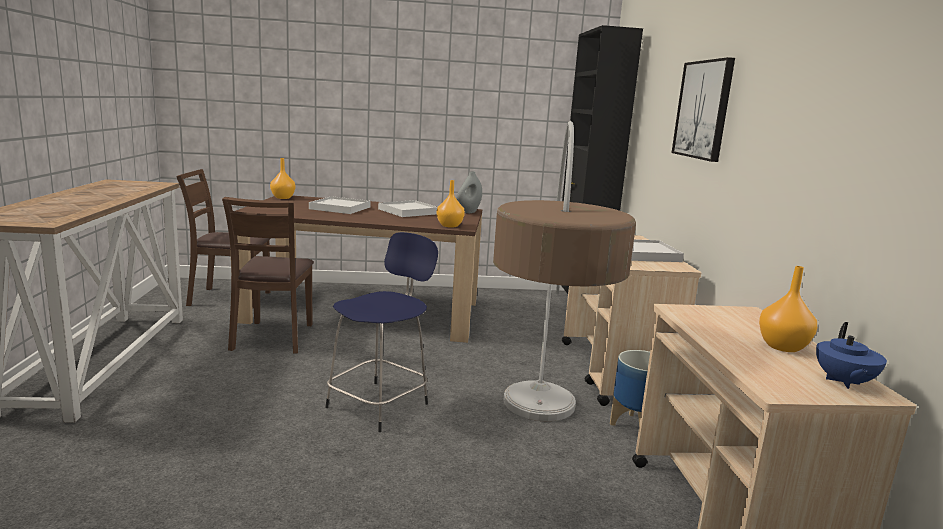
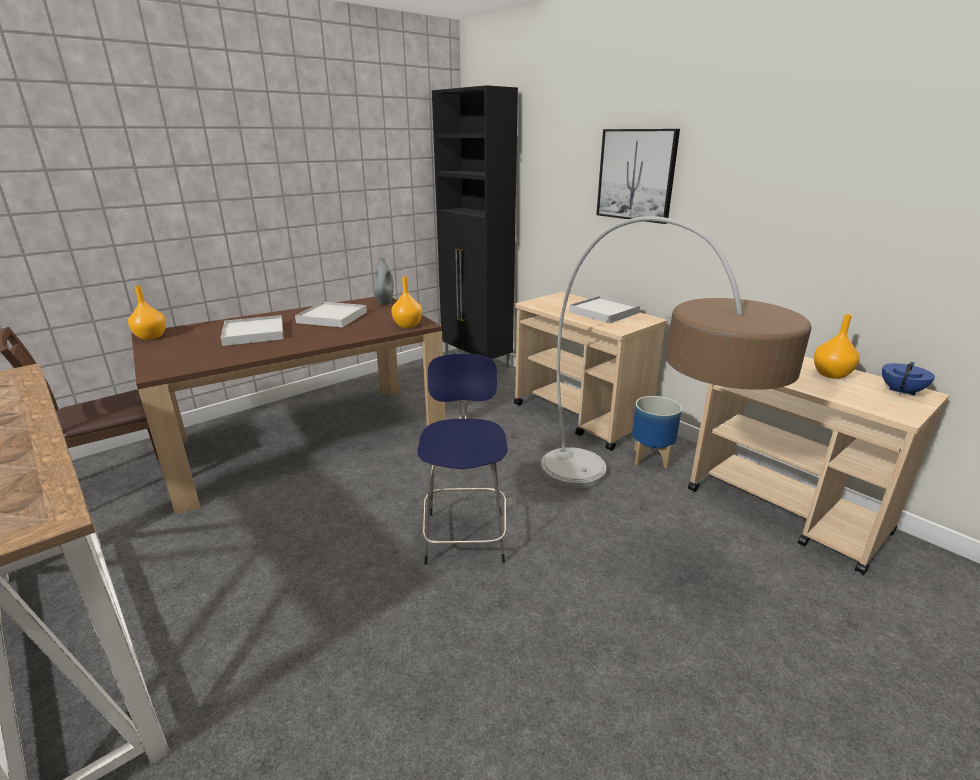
camera: 35 degrees left, 10 degrees up
(273, 337) = (253, 512): brown chair -> none
(843, 382) = (901, 392): blue teapot -> blue teapot turned 120 degrees counterclockwise

